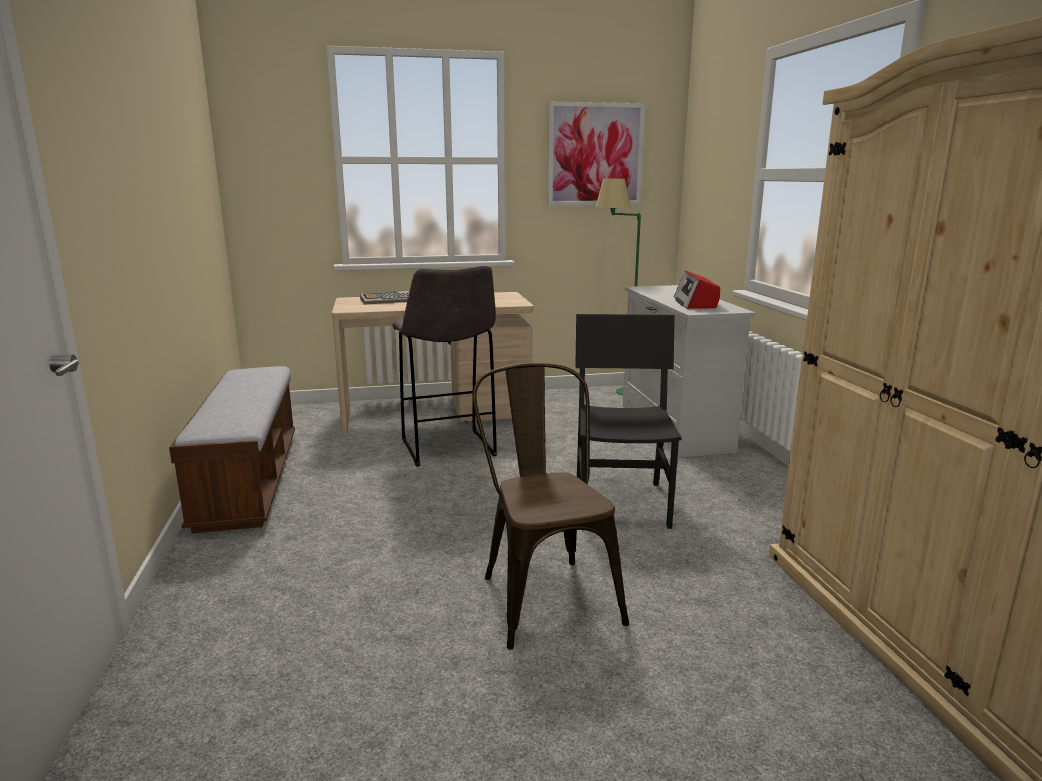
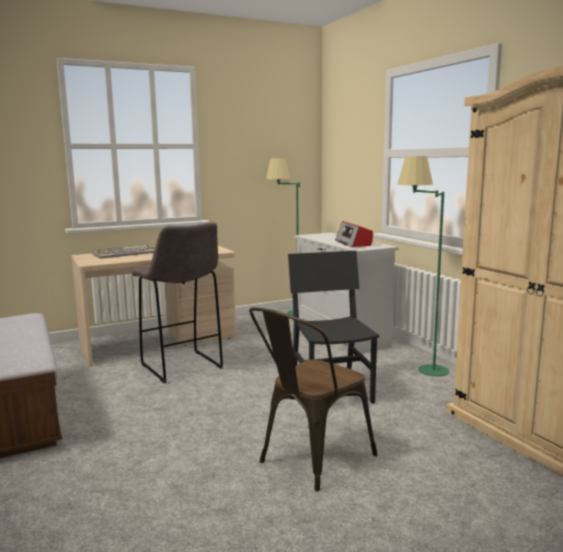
camera: 15 degrees left, 5 degrees down
(544, 593) = (310, 460): brown chair -> brown chair turned 105 degrees counterclockwise
(595, 154) = (262, 141): picture -> none
(761, 489) = (419, 369): none -> green floor lamp

